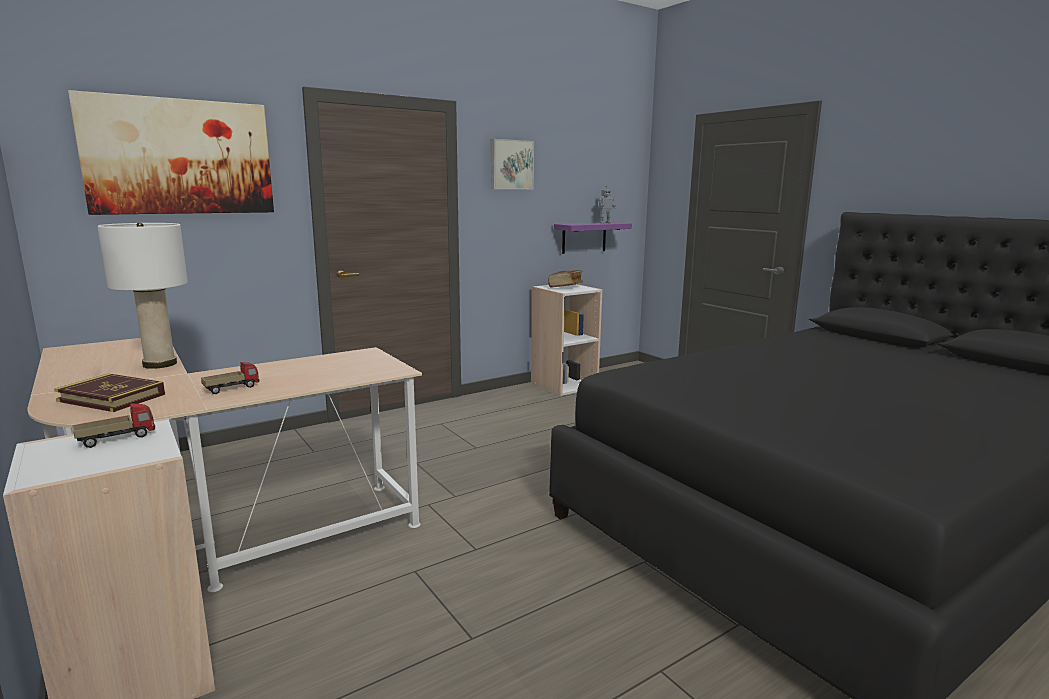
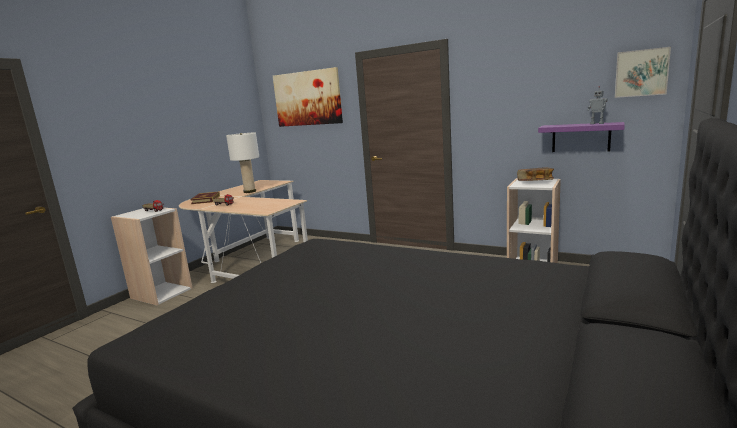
camera: 65 degrees right, 0 degrees up
(511, 164) = (496, 78): picture -> picture (641, 73)

